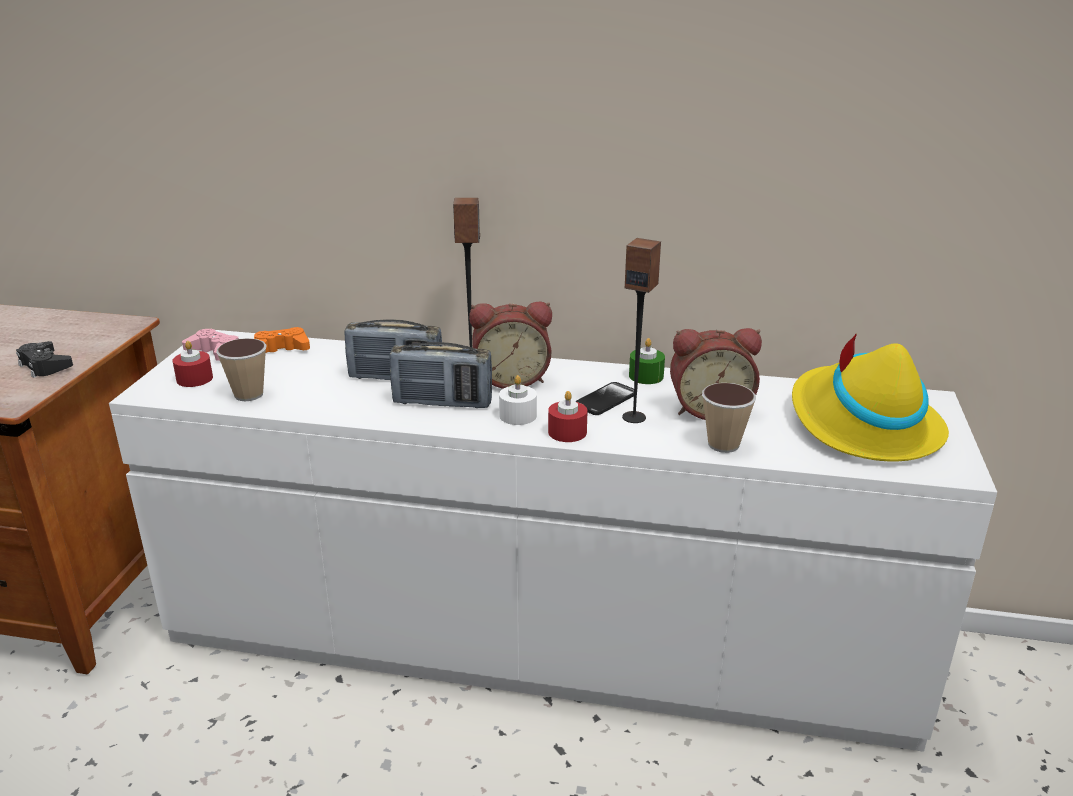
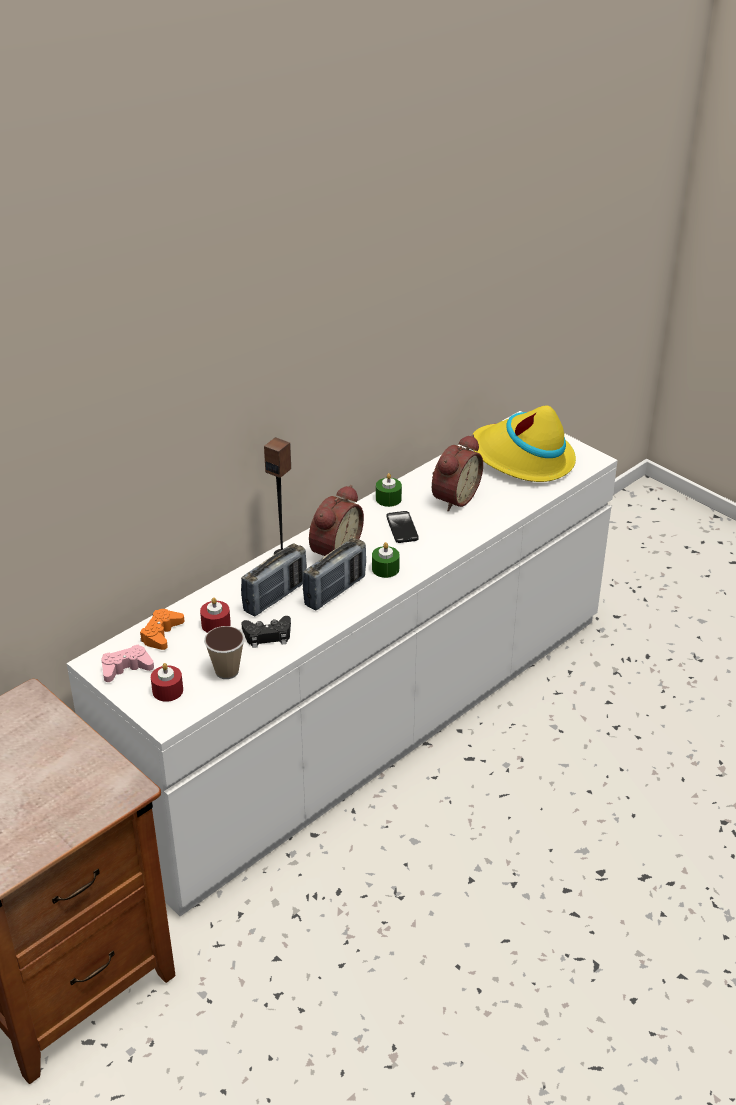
camera: 55 degrees left, 10 degrees up
(45, 365) = (70, 759): black game controller -> black game controller (267, 635)
(518, 415) = (385, 569): white candle -> green candle
(567, 432) = (425, 559): red candle -> red candle (216, 624)
(634, 417) = (434, 528): speaker -> none
(723, 444) = (495, 513): cup -> none

